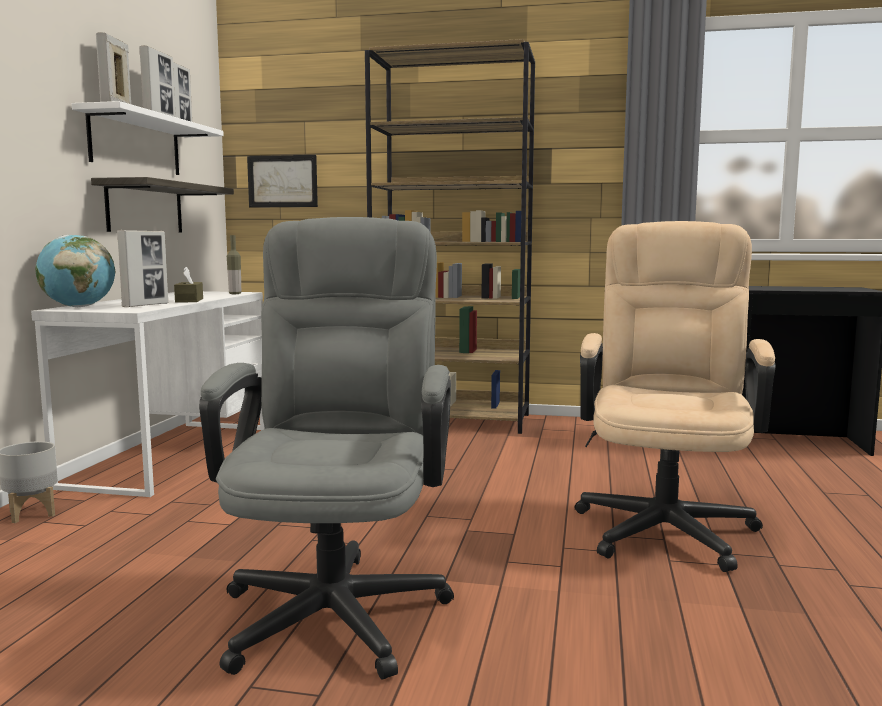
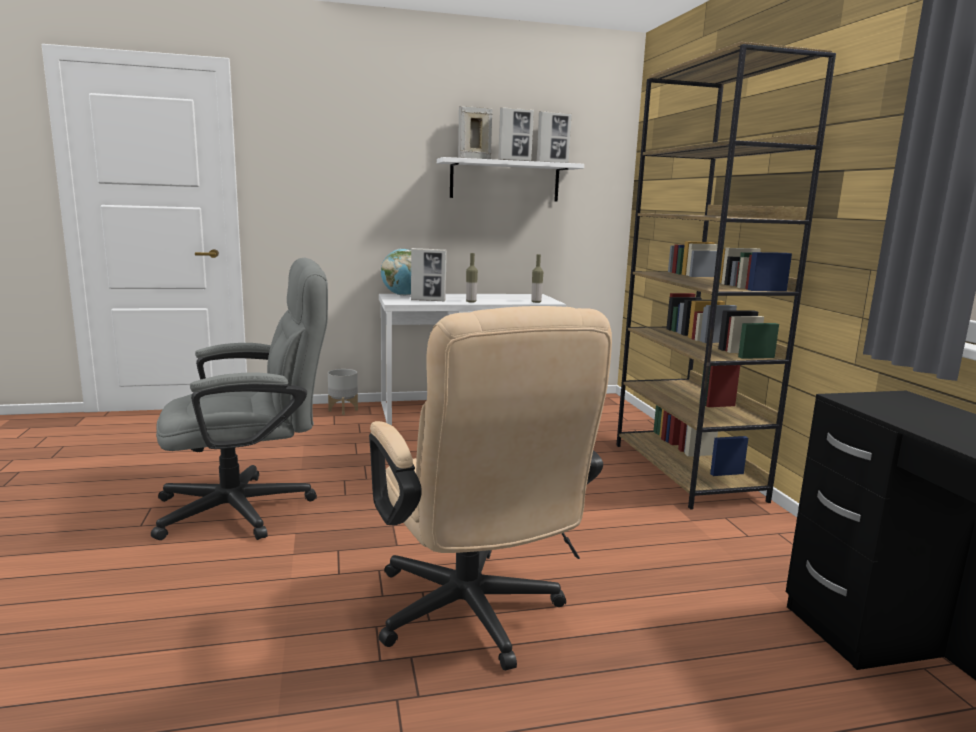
camera: 65 degrees right, 5 degrees up
(145, 208) = (510, 228): shelf -> none
(189, 300) = (471, 302): brown tissue box -> bottle
(282, 181) = (655, 204): picture -> none
(665, 523) = (473, 618): beige office chair -> beige office chair turned 75 degrees clockwise

